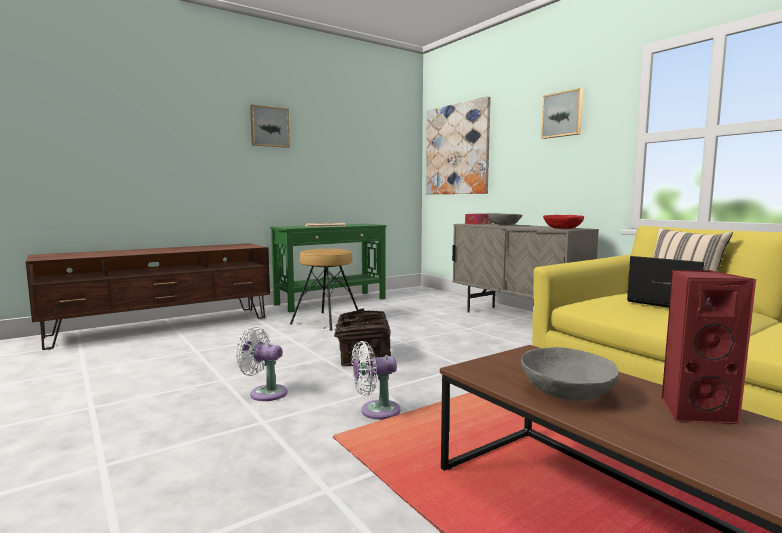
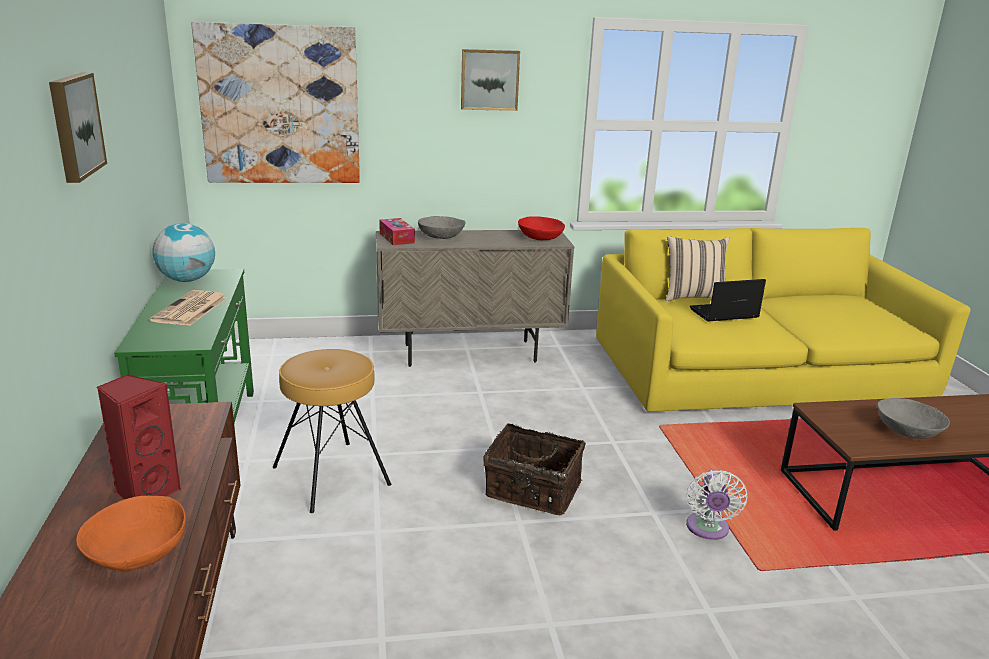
camera: 65 degrees left, 15 degrees up
(141, 252) = (137, 552): none -> orange bowl
(265, 393) = (621, 594): white fan -> none
(357, 224) = (187, 280): none -> globe
(694, 411) = (940, 410): red speaker -> red speaker (146, 494)

